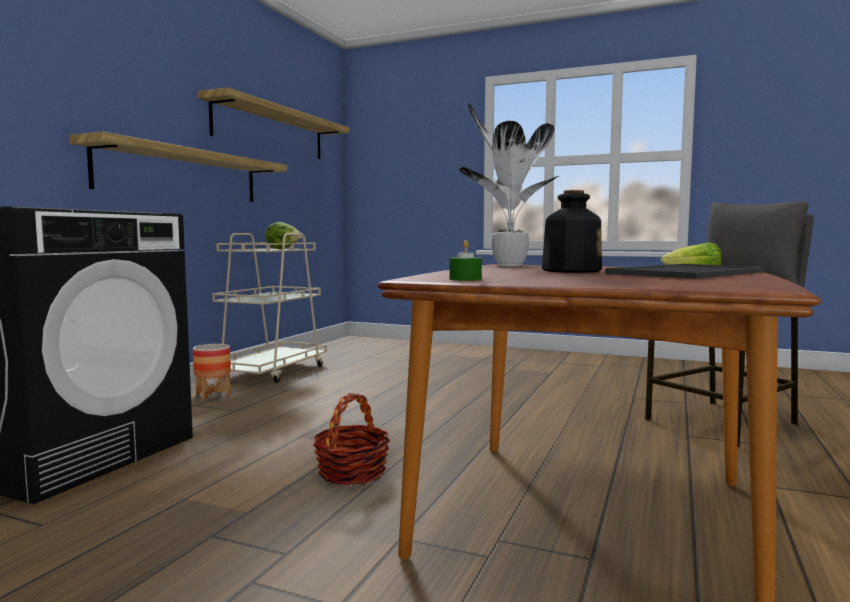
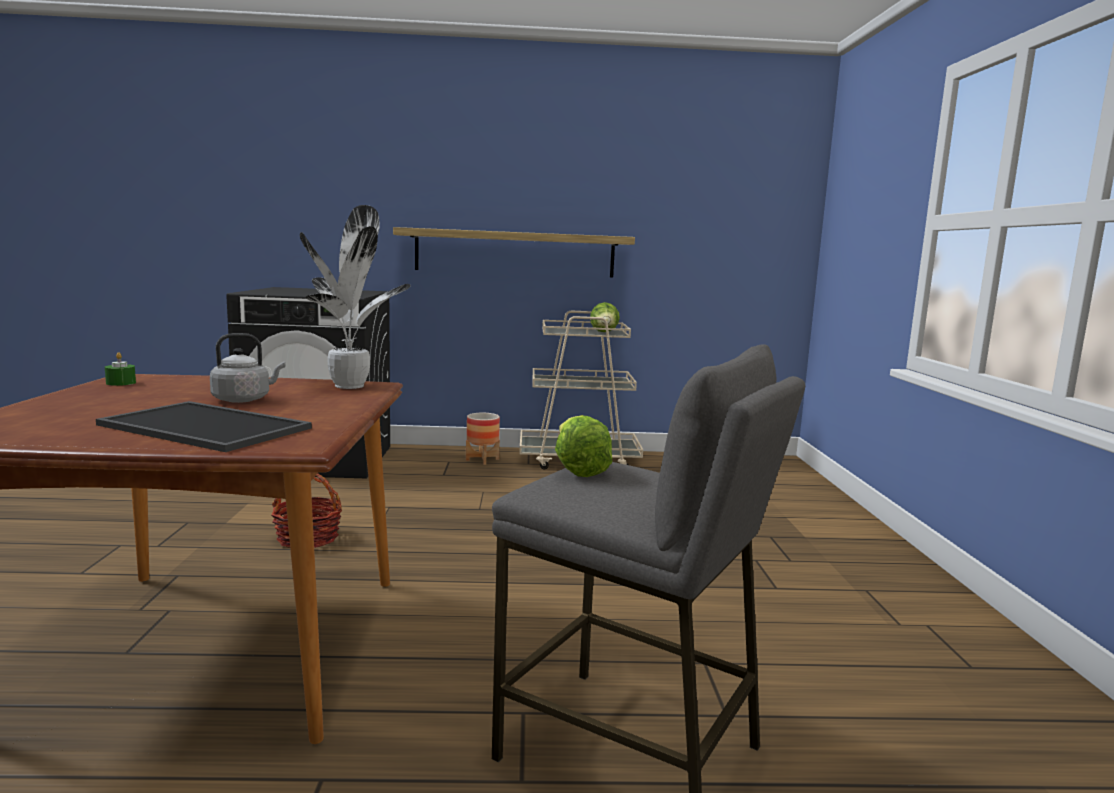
camera: 65 degrees right, 5 degrees up
(271, 131) = (655, 195): shelf -> none
(570, 271) = (244, 399): bottle -> grey kettle

